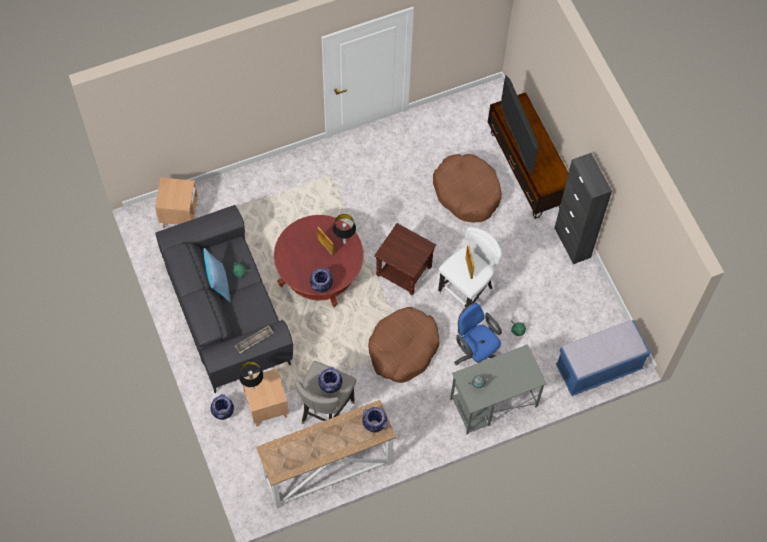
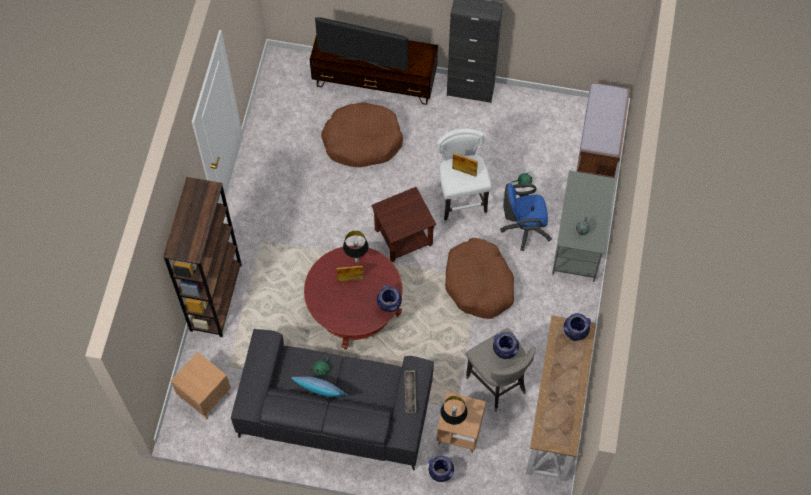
camera: 55 degrees left, 0 degrees up
(262, 174) = (216, 297): none -> brown bookcase
(598, 368) = (600, 143): blue bench -> brown bench

